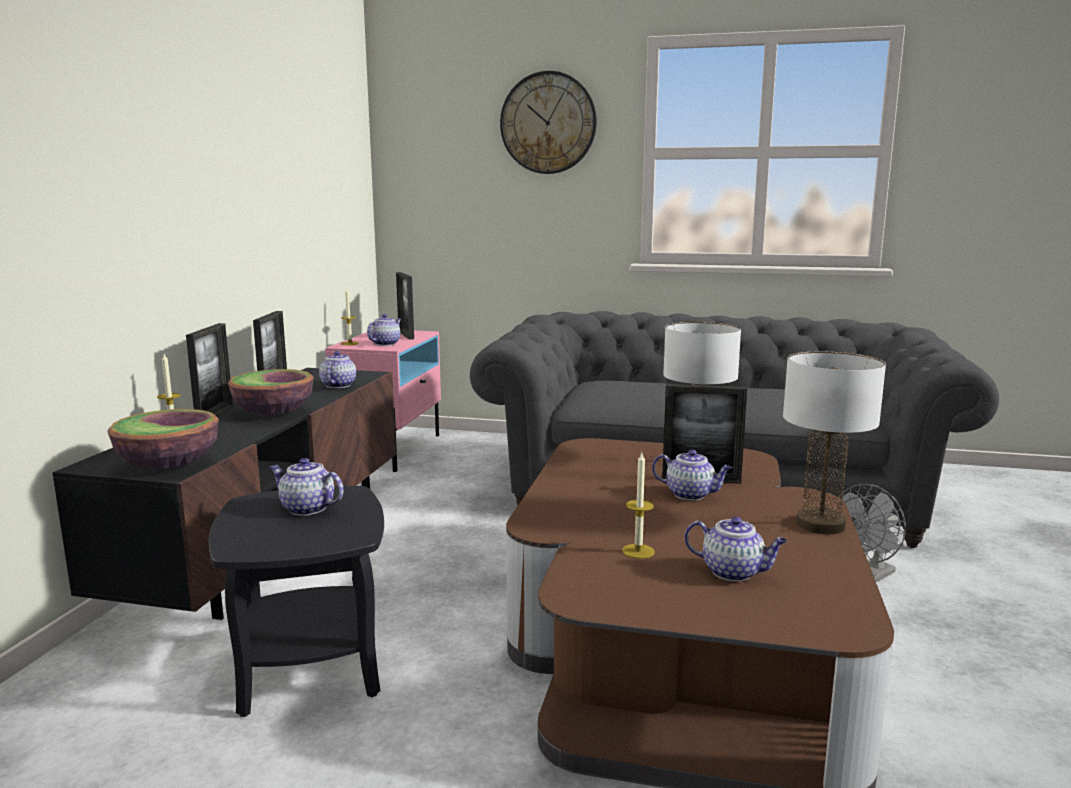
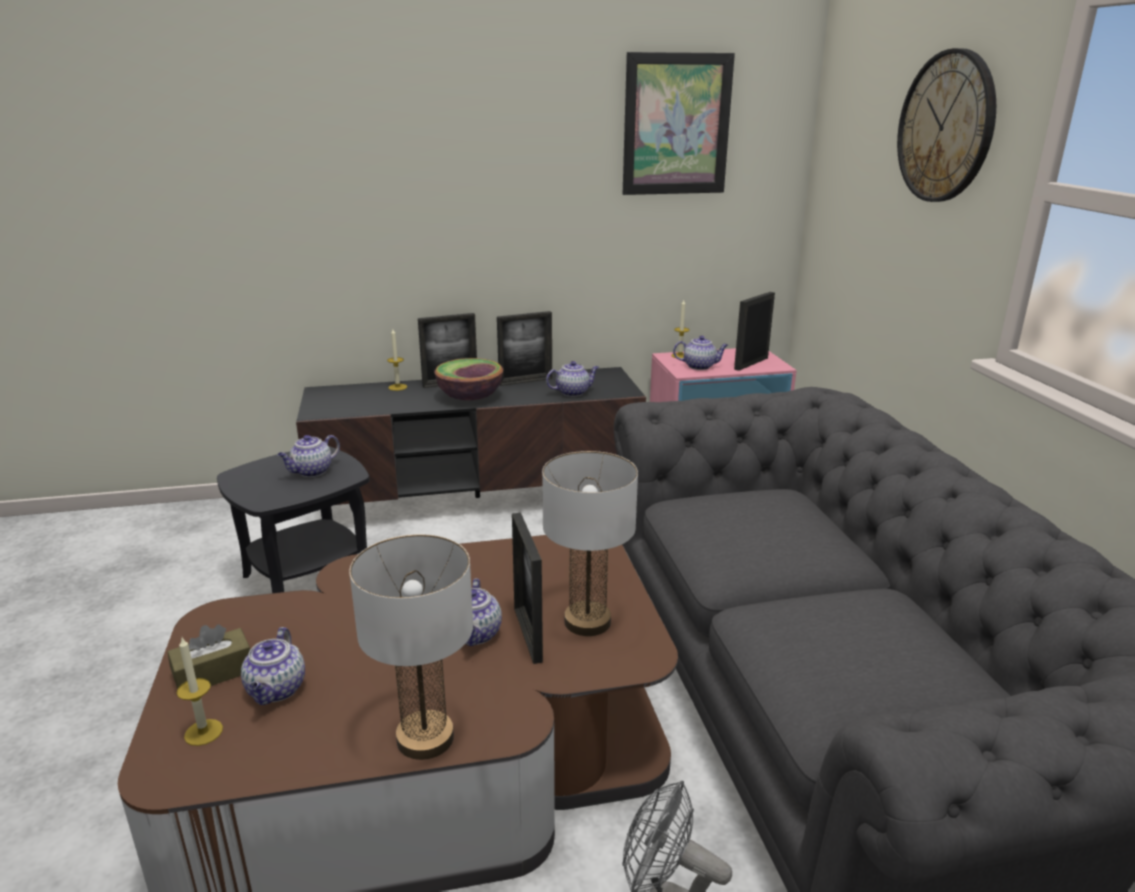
camera: 65 degrees right, 10 degrees up
(169, 465) = (330, 407): bowl -> none
(306, 508) = (311, 472): teapot -> teapot turned 135 degrees counterclockwise
(311, 123) = (676, 125): none -> picture
(638, 551) = (311, 629): candle -> candle (203, 732)
(689, 600) = (213, 673): none -> brown tissue box

